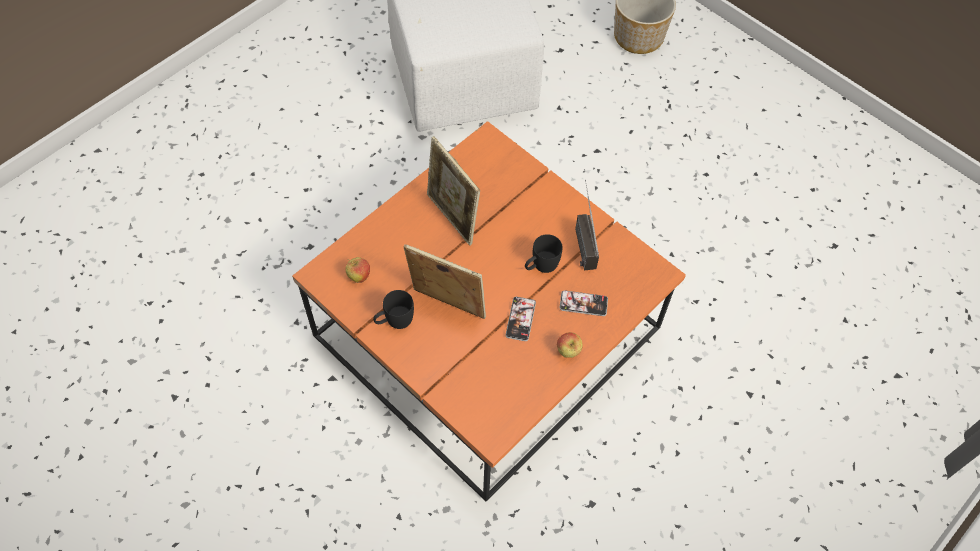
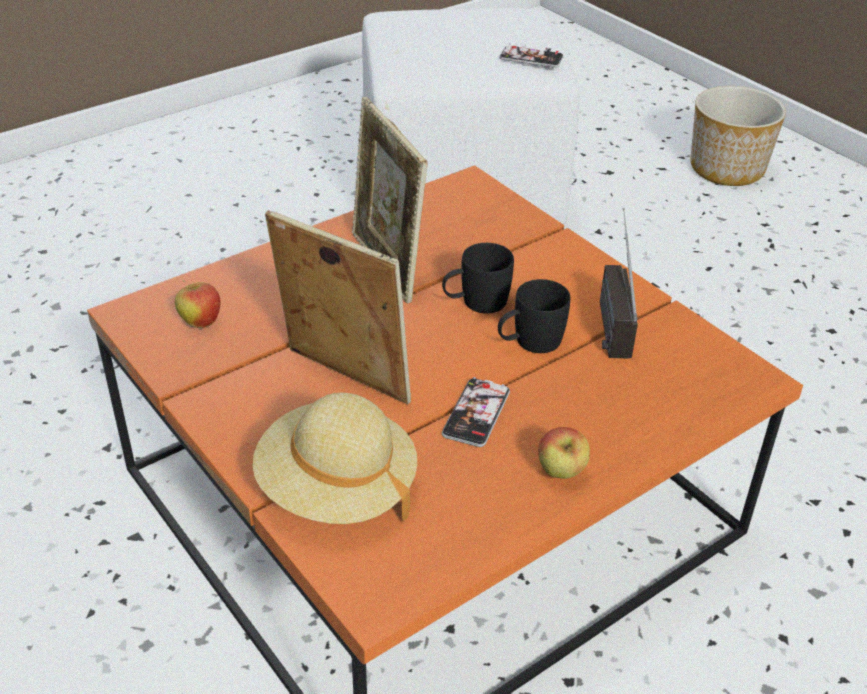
camera: 10 degrees right, 20 degrees down
(394, 320) = (240, 388): black mug -> black mug (475, 303)
(460, 377) = (337, 489): none -> beige hat
(583, 303) = (601, 404): phone -> phone (531, 58)

